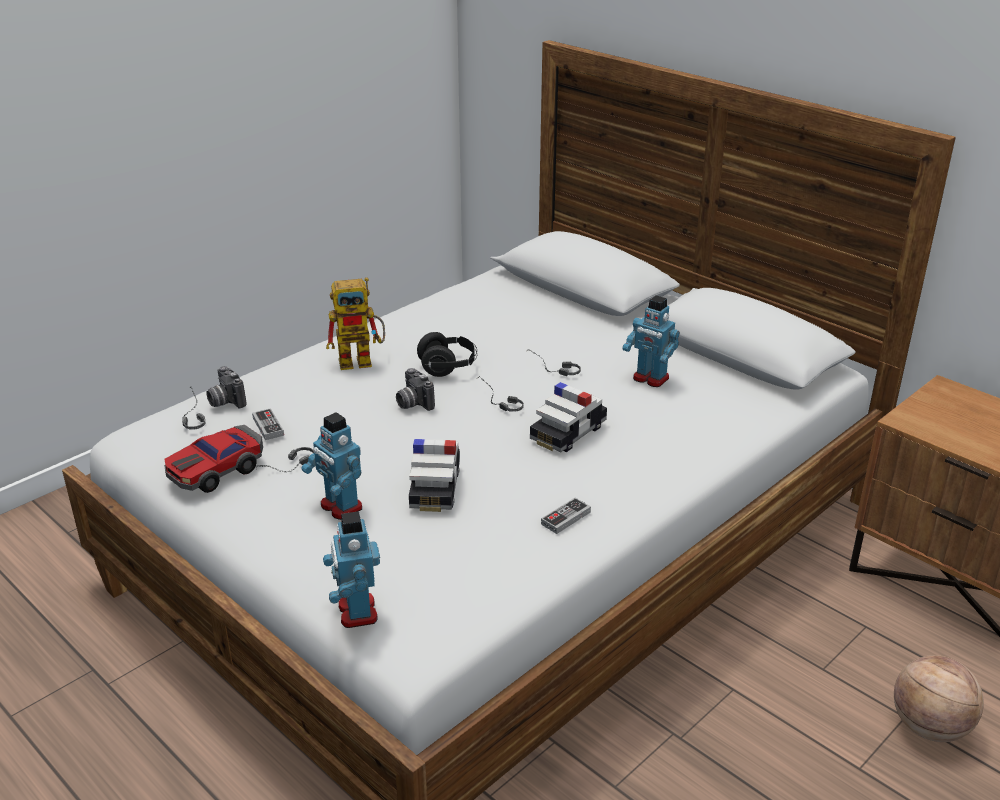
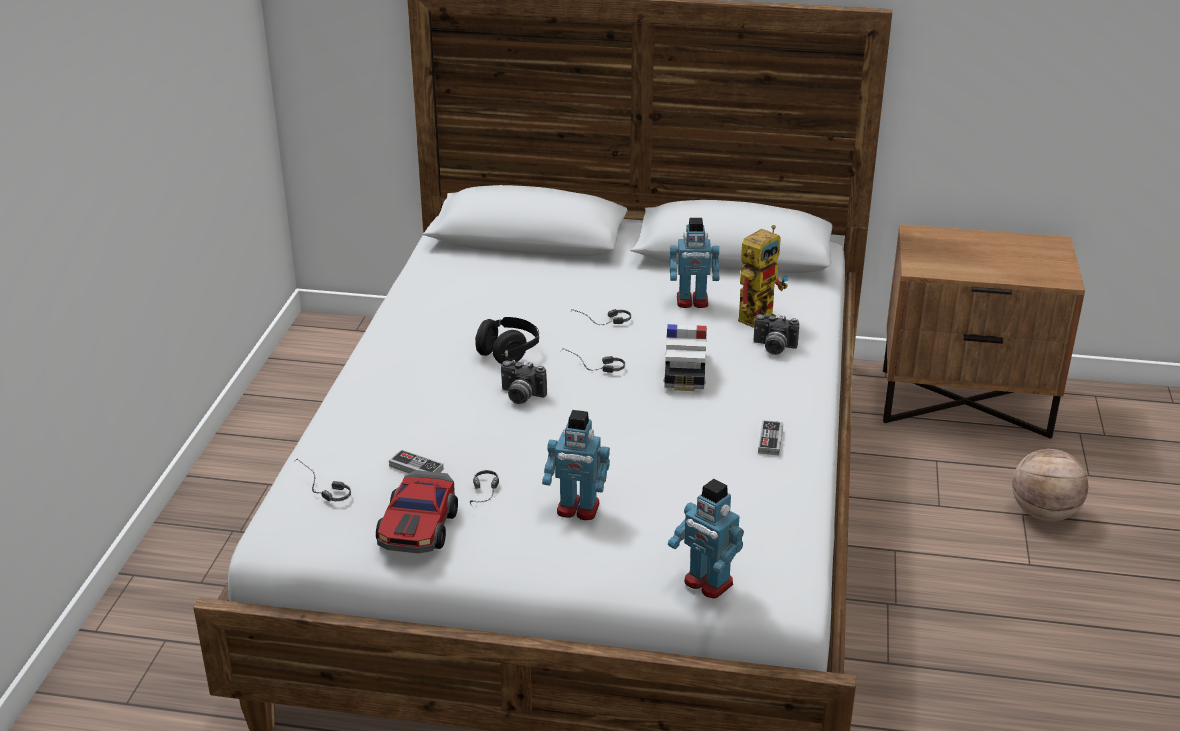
camera: 35 degrees left, 0 degrees up
(225, 401) = (336, 462): camera -> camera (773, 348)
(362, 360) = (416, 375): toy robot -> toy robot (758, 314)
(435, 488) = (637, 460): toy car -> none

